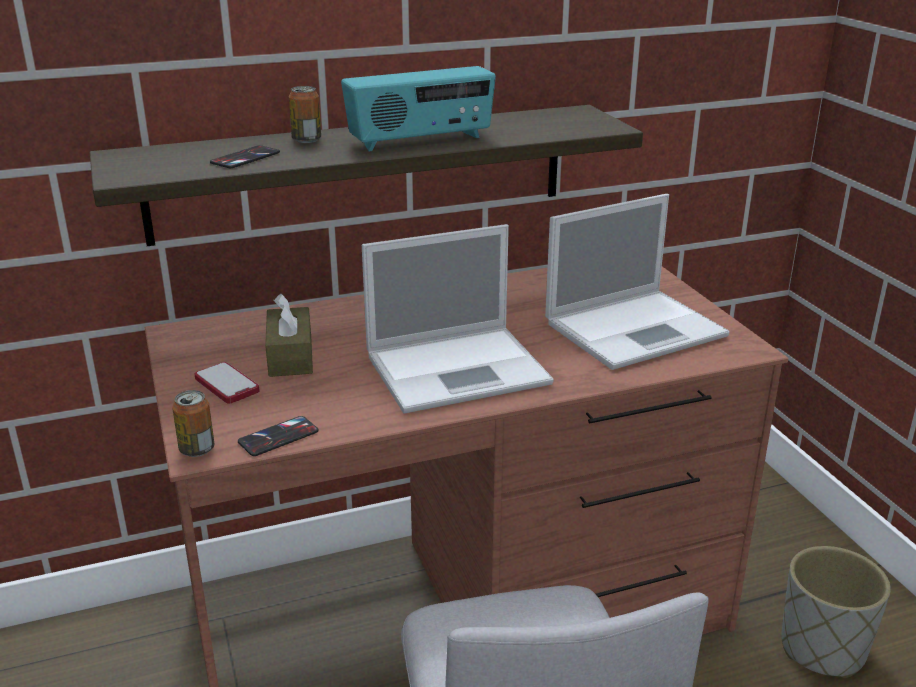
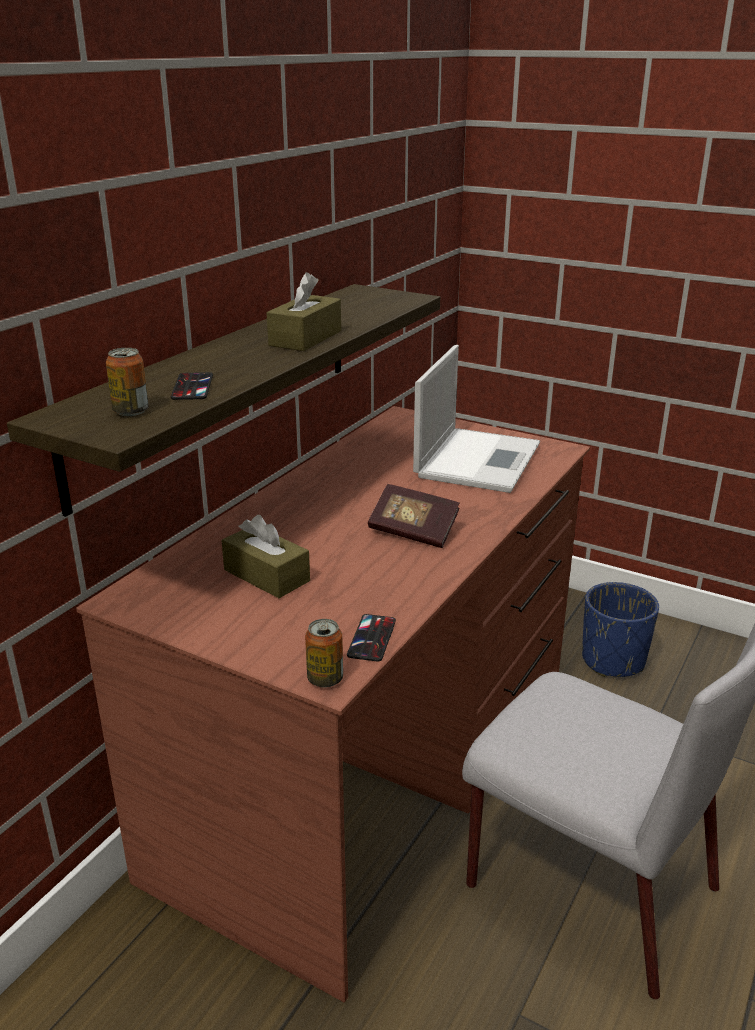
camera: 40 degrees left, 0 degrees up
(227, 385) = (254, 620): phone -> none
(306, 140) = (206, 359): can -> can (131, 411)
(421, 141) = (305, 338): radio -> brown tissue box
(460, 368) = (413, 531): laptop -> book
(823, 648) = (613, 660): grey planter -> blue planter

